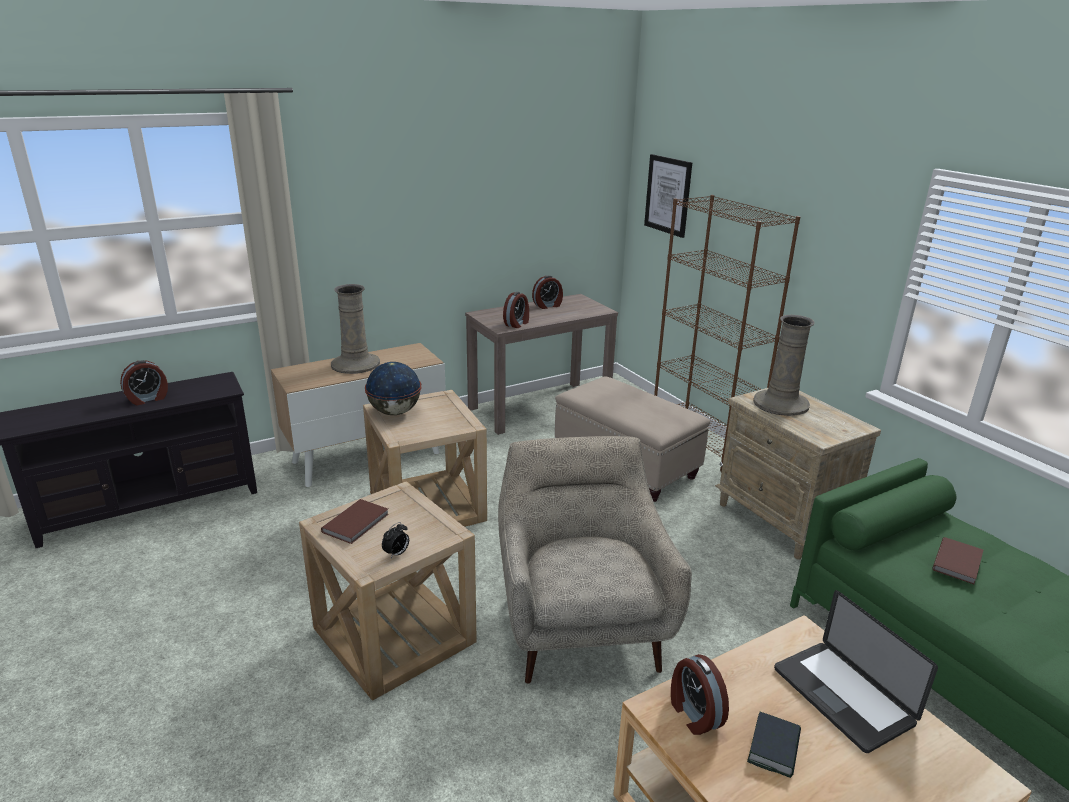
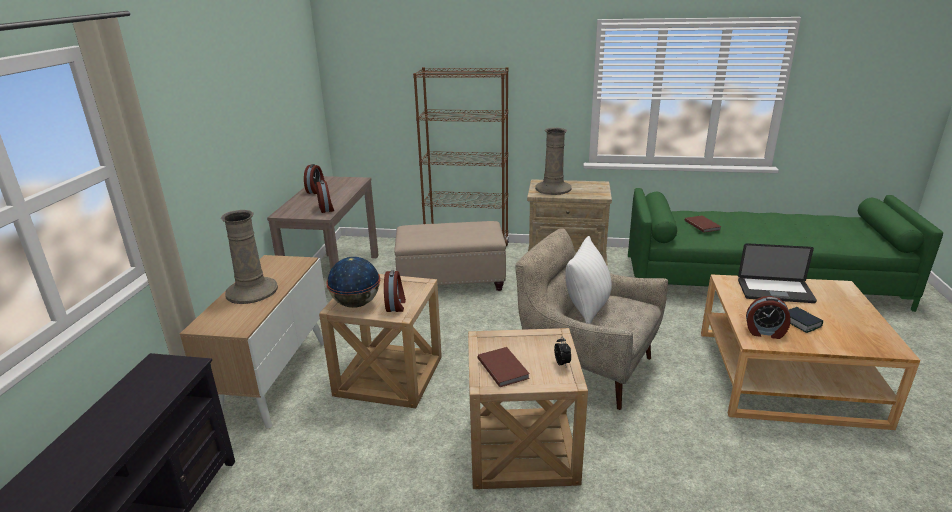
camera: 50 degrees left, 0 degrees up
(148, 399) = (119, 420): alarm clock -> alarm clock (396, 305)
(579, 544) = (587, 307): none -> white pillow
(668, 195) = (370, 77): picture -> none

